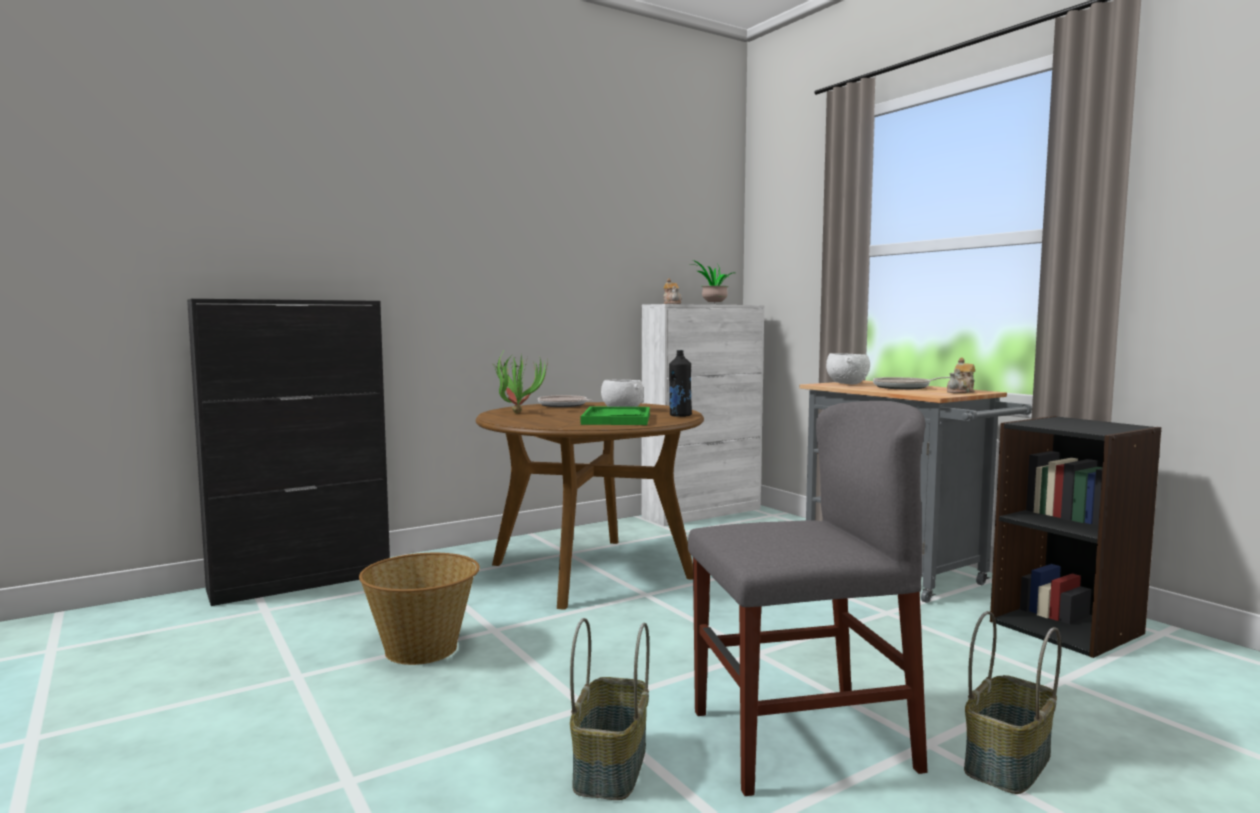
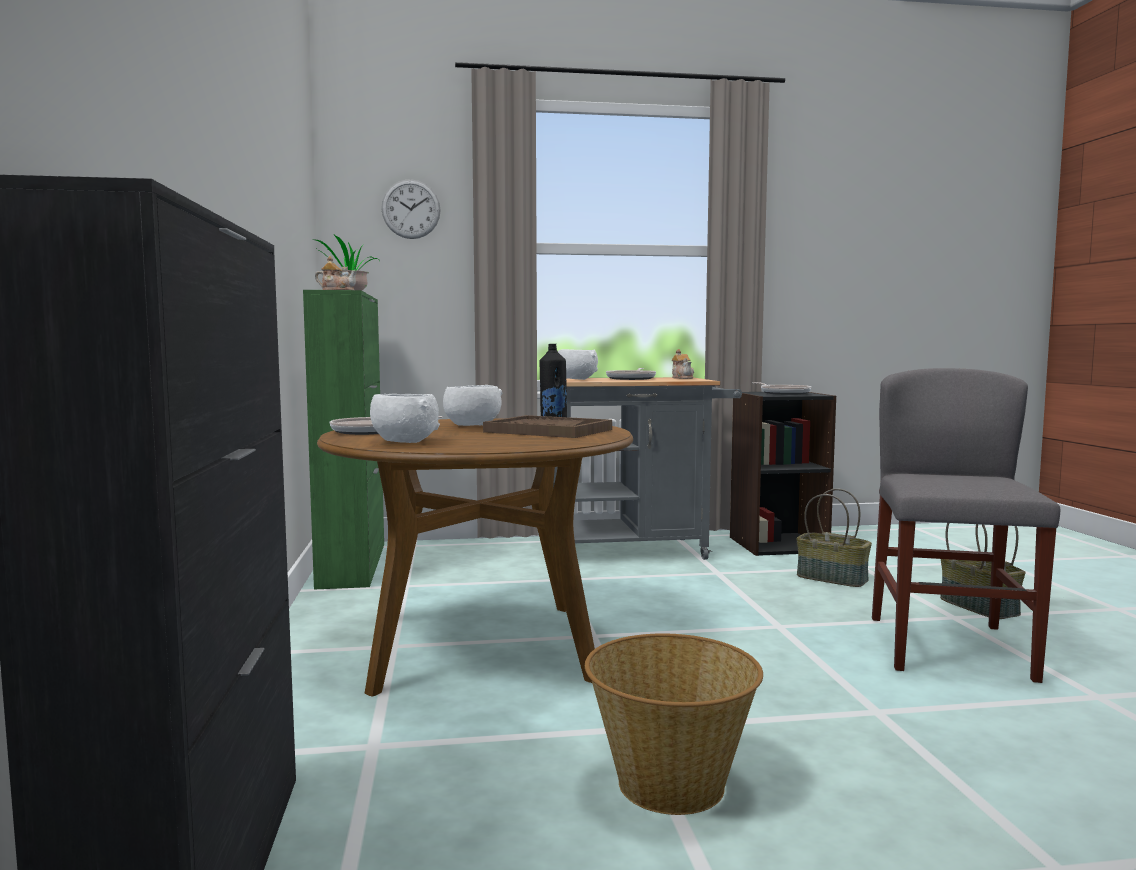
camera: 65 degrees left, 0 degrees up
(518, 412) = (404, 442): potted plant -> white bowl
(612, 767) = (1002, 720): basket -> basket (833, 578)
(616, 419) = (548, 431): green tray -> brown tray
(703, 513) = (353, 564): white cabinet -> green cabinet
(795, 225) = (411, 209): none -> wall clock
(1079, 424) = (783, 393): none -> frying pan

